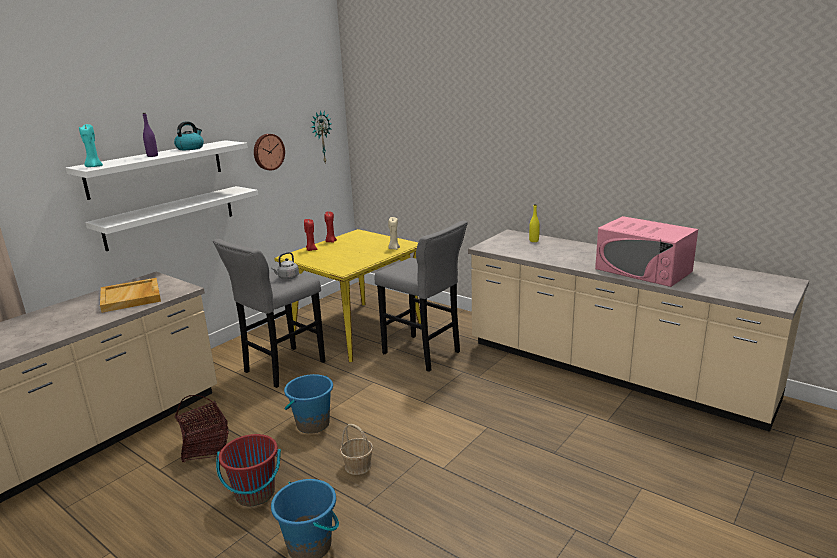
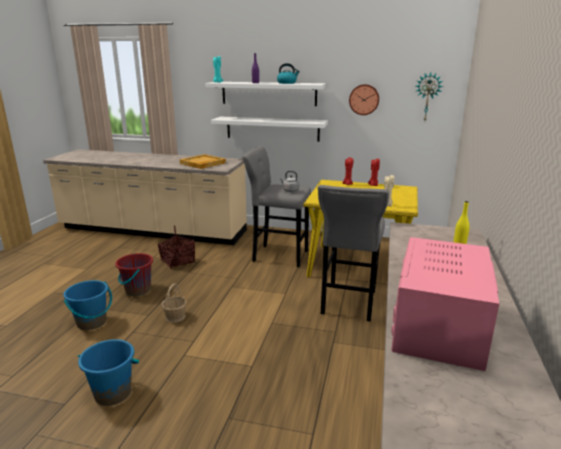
camera: 65 degrees right, 0 degrees up
(312, 424) = (216, 286): blue bucket -> blue bucket (113, 393)

